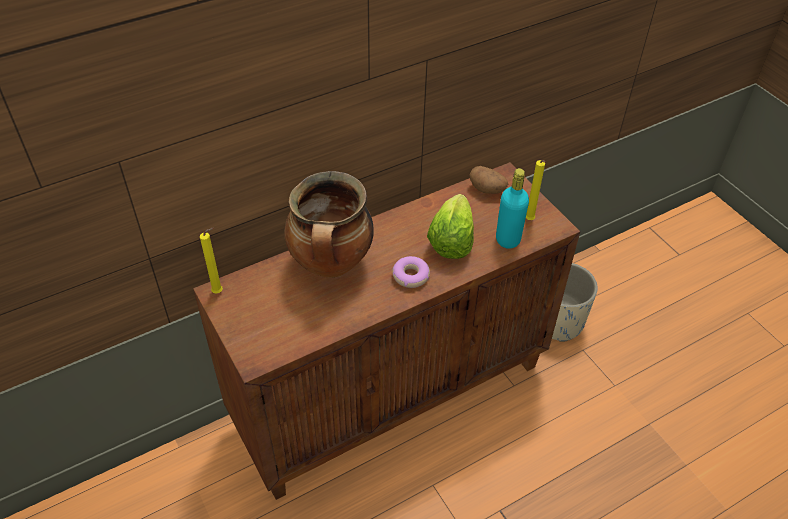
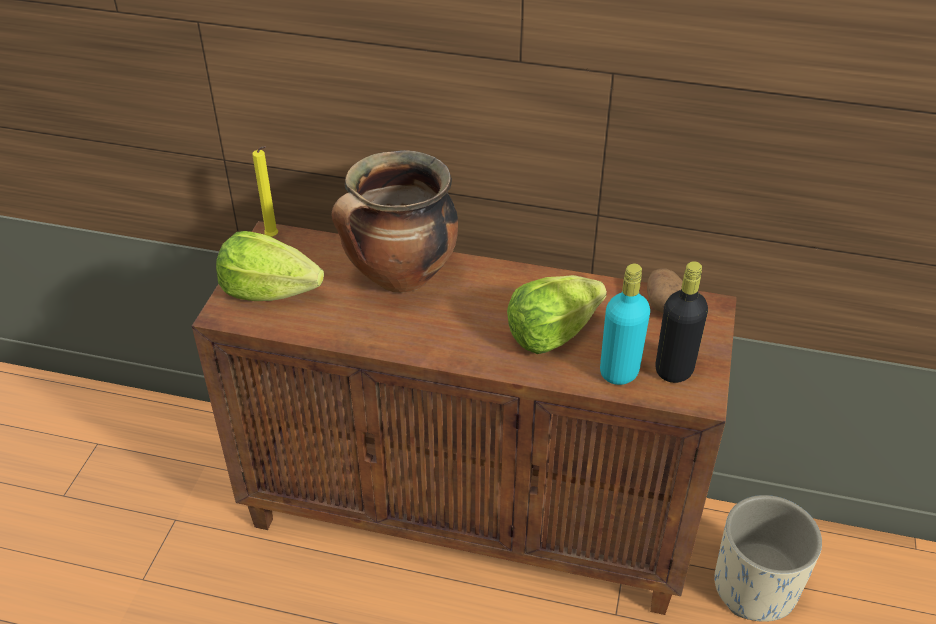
camera: 45 degrees right, 5 degrees down
(264, 327) = (269, 291): none -> lettuce
(410, 276) = (462, 337): donut -> none
(529, 221) = (674, 370): yellow candle -> black bottle

